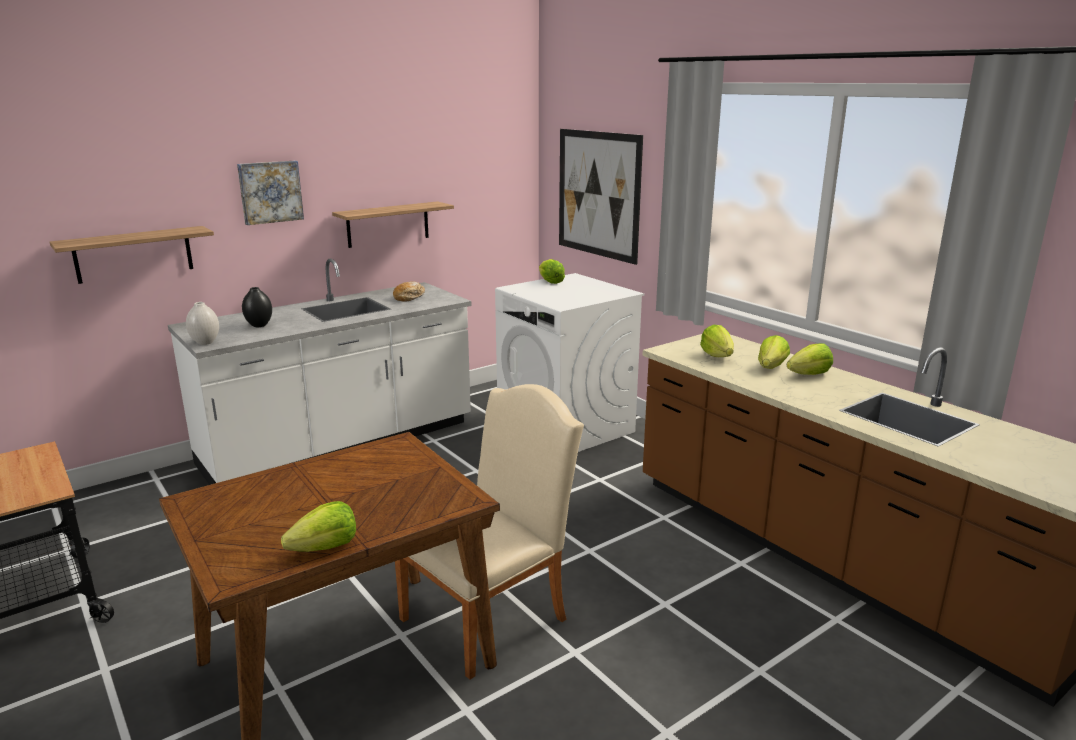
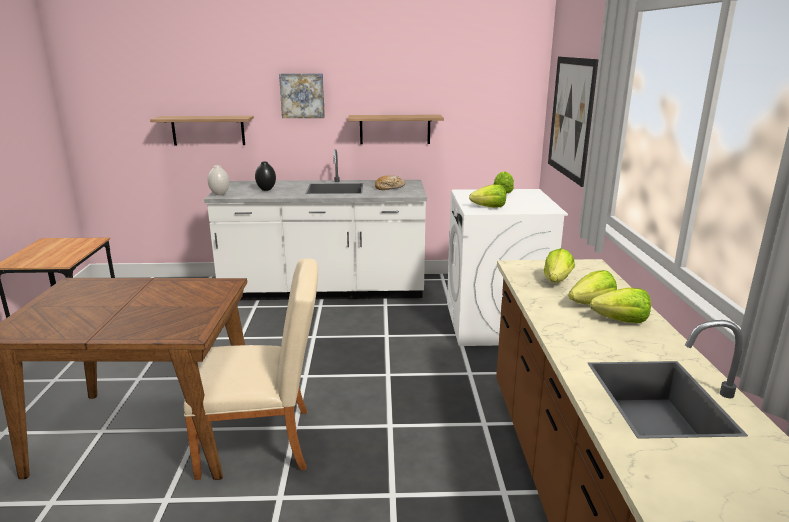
camera: 35 degrees right, 0 degrees up
(325, 548) = (69, 334): lettuce -> lettuce (489, 207)

